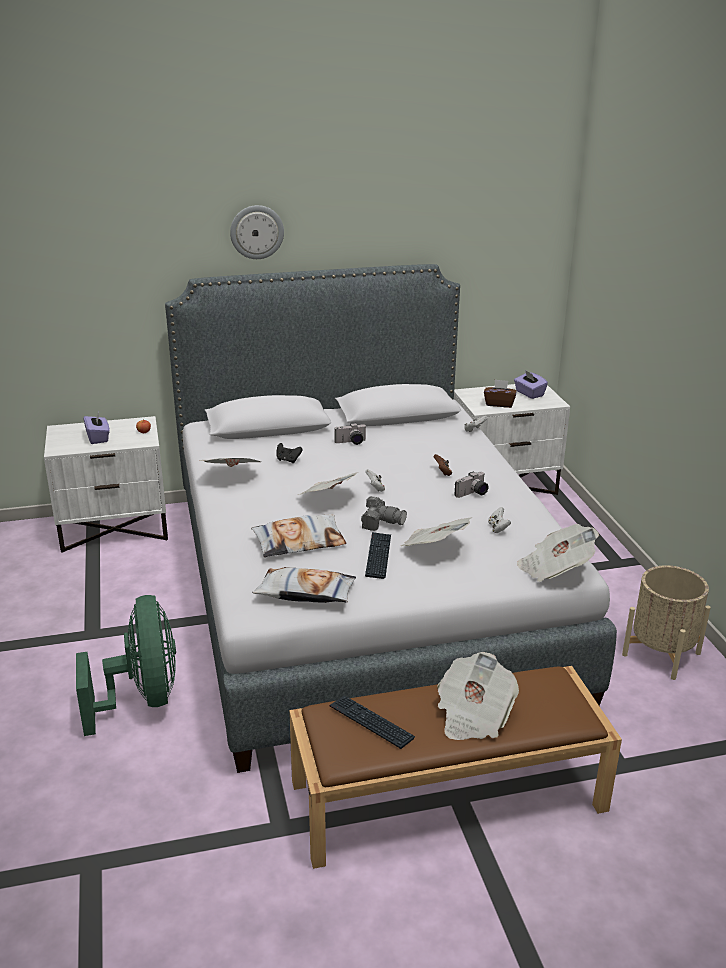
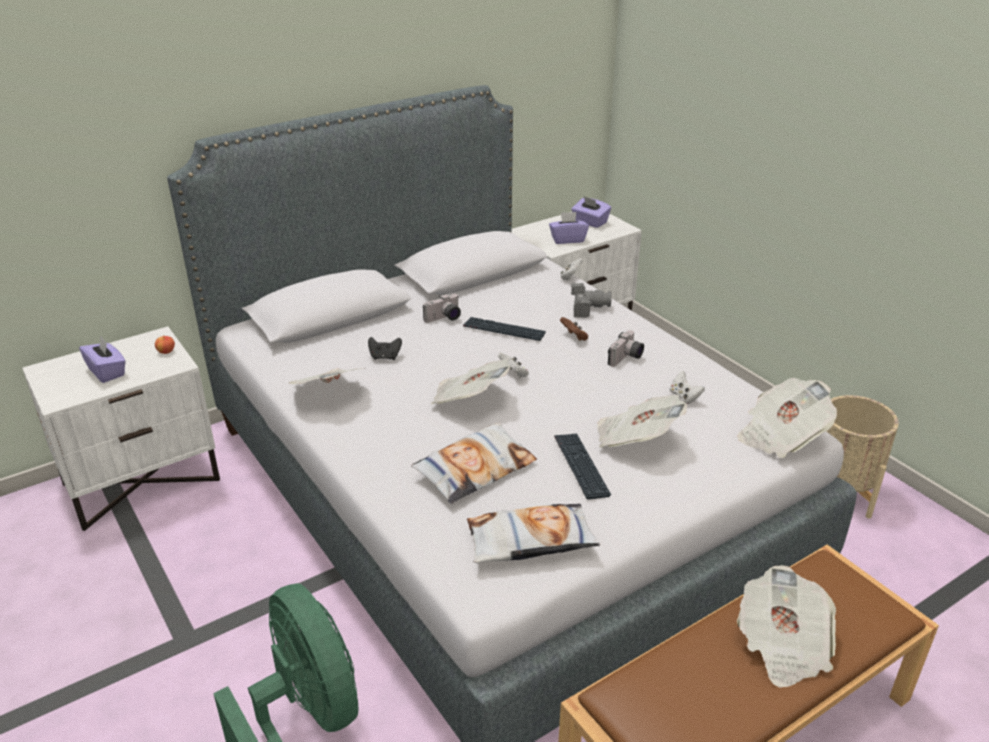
camera: 20 degrees left, 5 degrees up
(256, 232) = (271, 67): wall clock -> none
(371, 723) = (678, 694): keyboard -> keyboard (504, 330)
(382, 522) = (553, 419): camera -> camera (587, 308)
(499, 404) = (567, 239): brown tissue box -> purple tissue box

